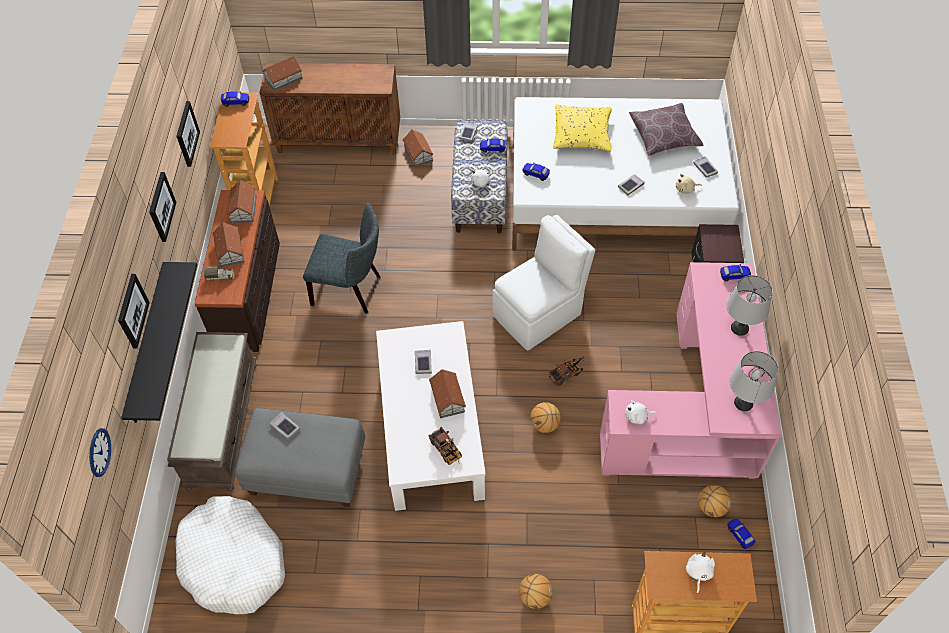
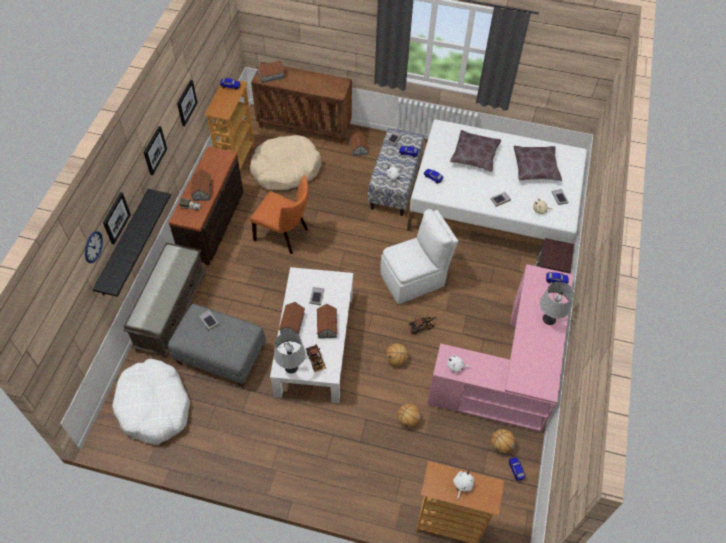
camera: 10 degrees right, 0 degrees up
(99, 452) = (69, 309): wall clock -> wall clock (93, 247)
(243, 209) = (219, 163): toy house -> toy house (292, 323)
(329, 202) = (285, 169): none -> beige dog bed
(351, 290) = (284, 235): grey chair -> orange chair
(534, 596) = (355, 479): basketball -> basketball (408, 420)
(581, 135) = (474, 156): yellow pillow -> brown pillow
(743, 403) = (535, 374): grey table lamp -> grey table lamp (291, 367)

